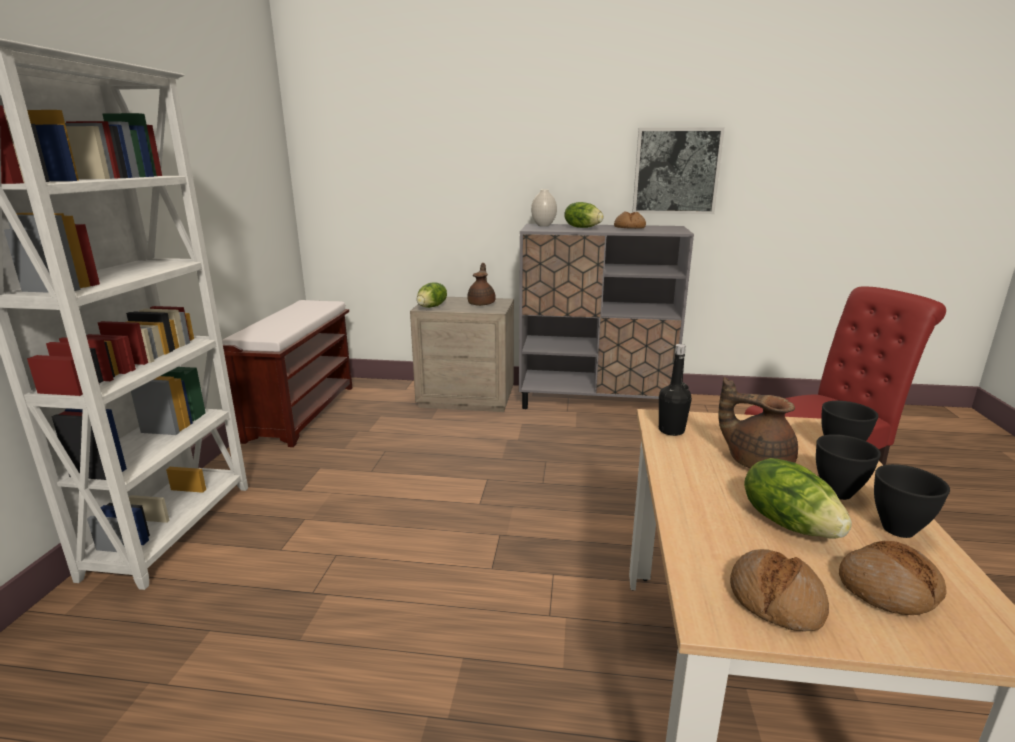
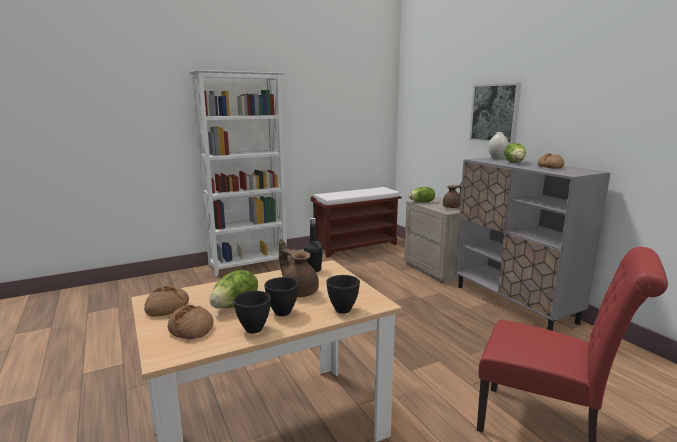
camera: 55 degrees right, 5 degrees down
(676, 171) = (611, 123): picture -> picture (495, 113)
(756, 461) = (299, 291): brown teapot -> brown teapot turned 45 degrees counterclockwise

